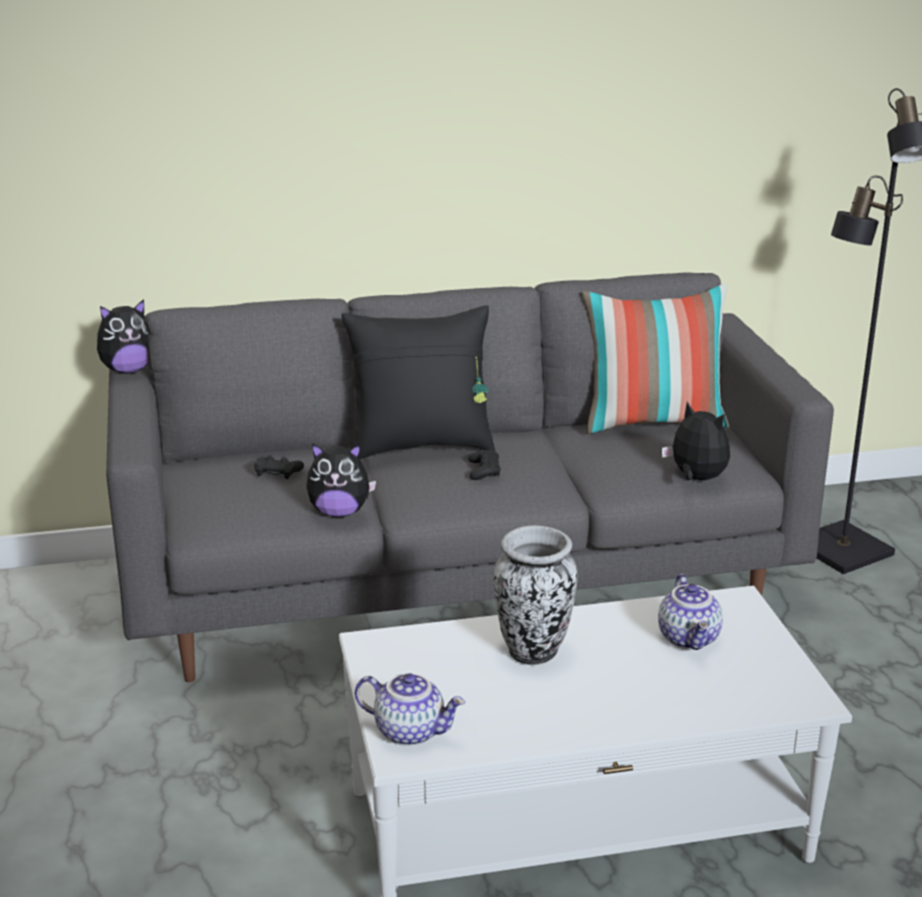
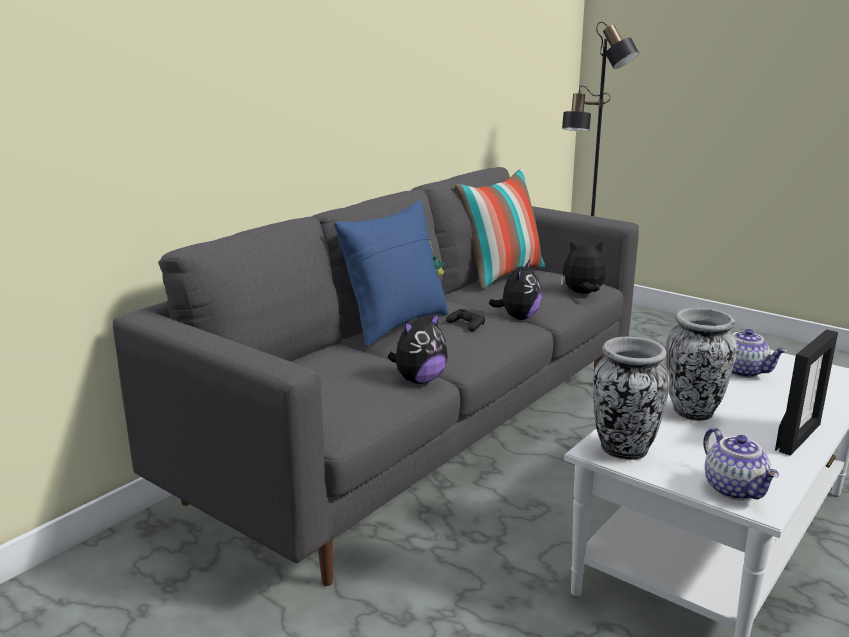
camera: 40 degrees left, 5 degrees down
(128, 370) = (150, 318): plush toy -> plush toy (518, 317)
(277, 472) = (329, 370): black game controller -> none
(390, 654) = (624, 450): none -> vase
(411, 731) = (735, 489): teapot -> teapot turned 90 degrees clockwise
(420, 447) = (395, 326): black pillow -> blue pillow
(581, 722) = (798, 437): none -> picture frame

